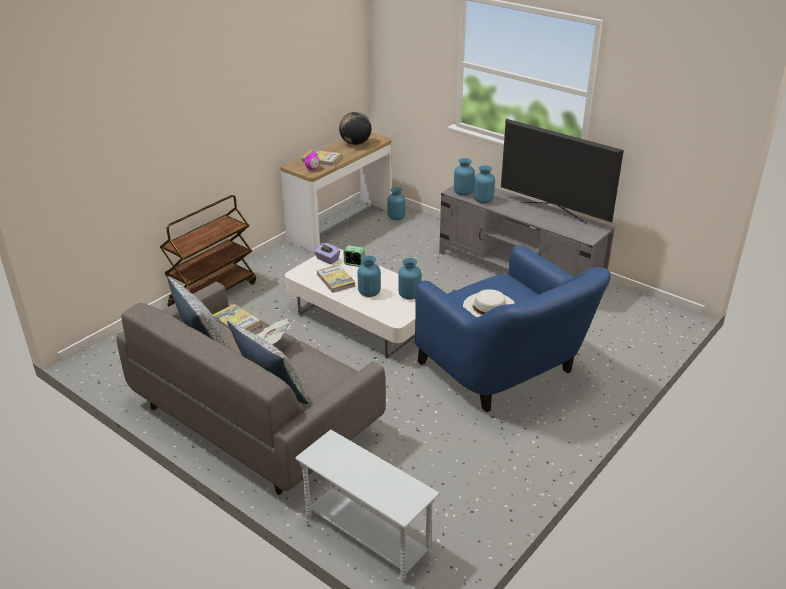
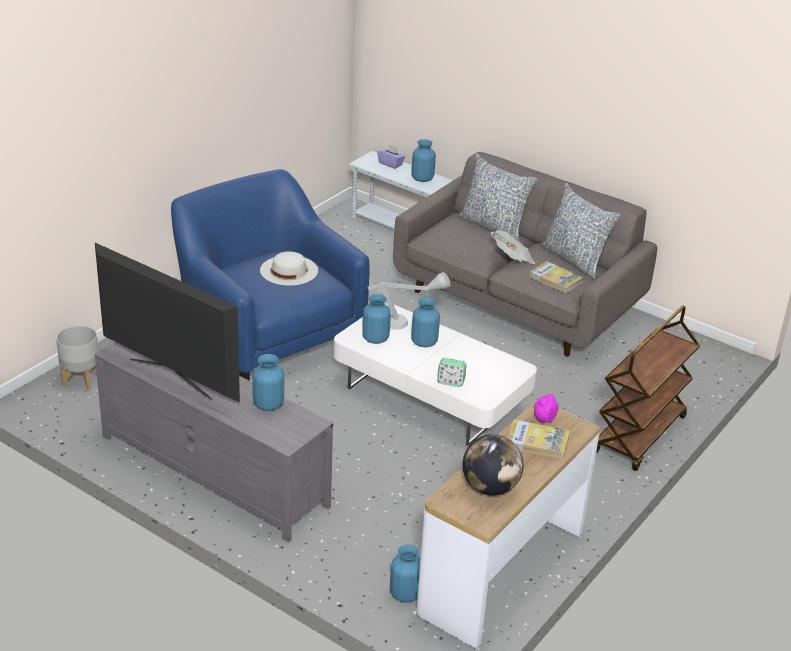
camera: 175 degrees right, 0 degrees up
(327, 259) = (488, 389): purple tissue box -> purple tissue box (390, 164)
(336, 280) = (469, 359): book -> none
(380, 308) = (408, 323): none -> grey table lamp
(463, 192) = (297, 421): blue vase -> blue vase (422, 178)
(646, 330) = (81, 380): none -> grey planter

